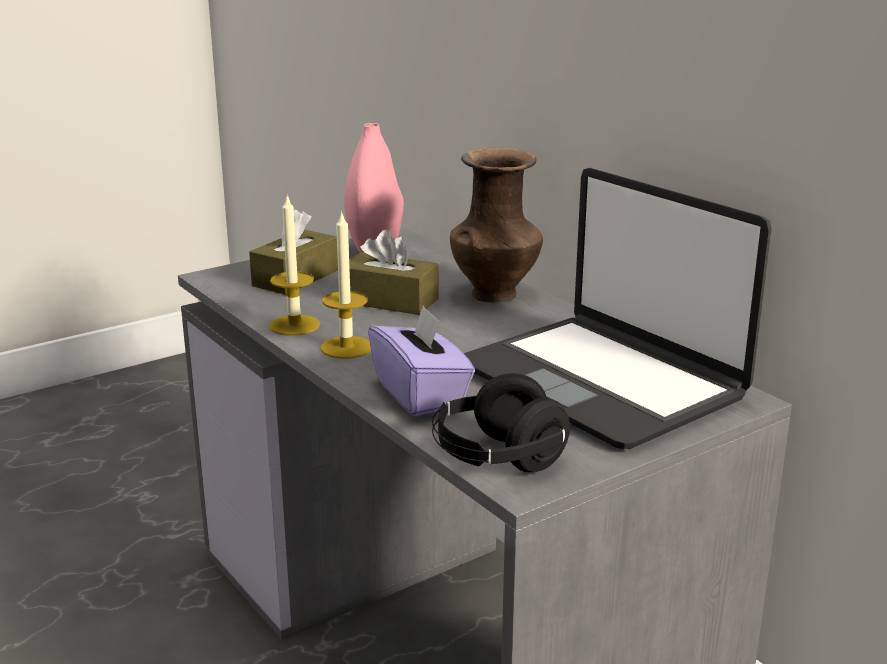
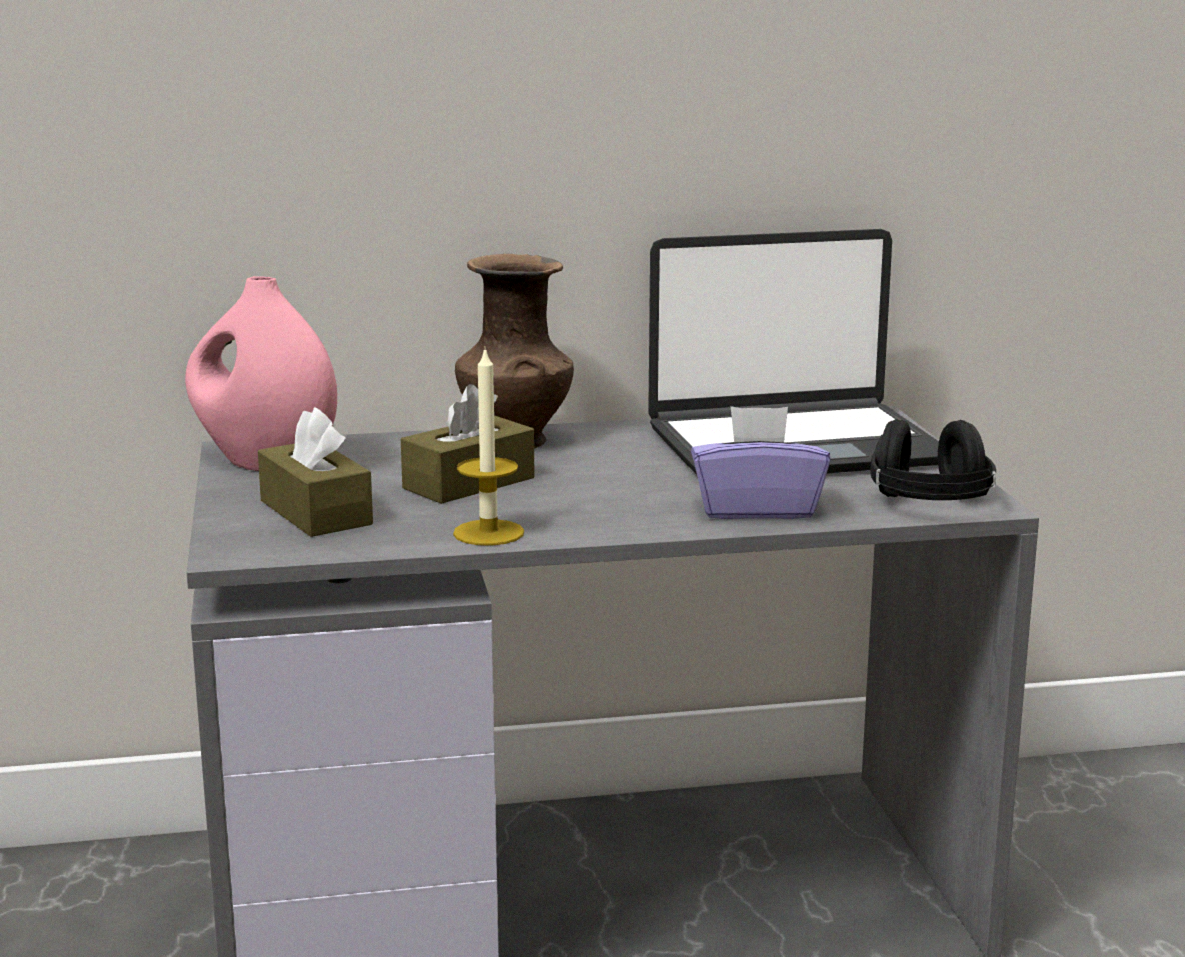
camera: 65 degrees left, 5 degrees down
(346, 347) = (592, 519): candle -> none

